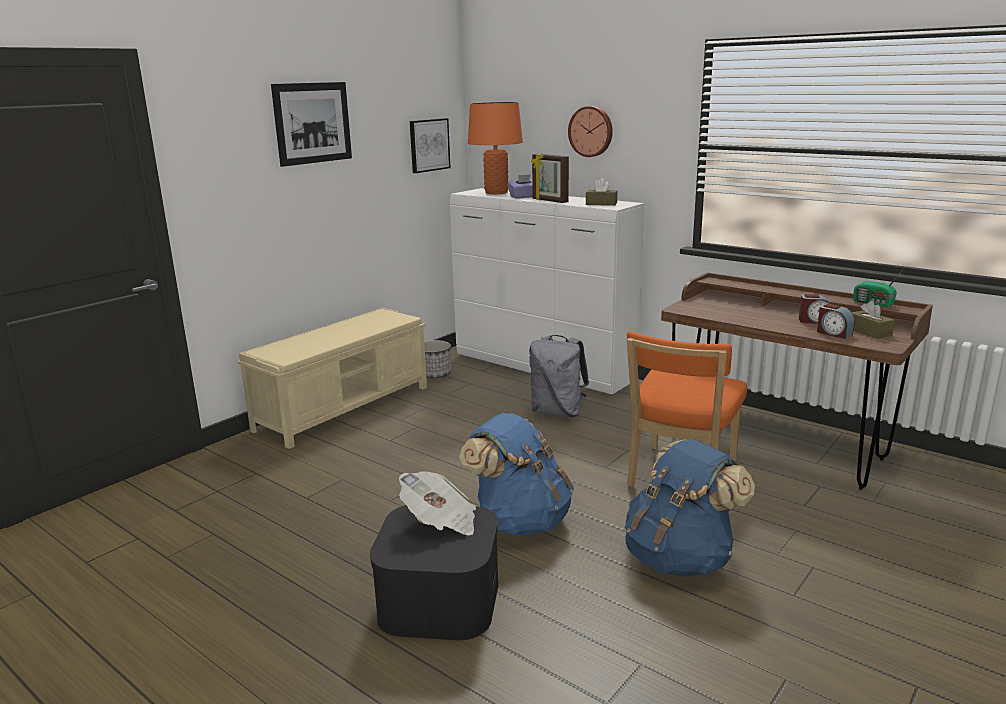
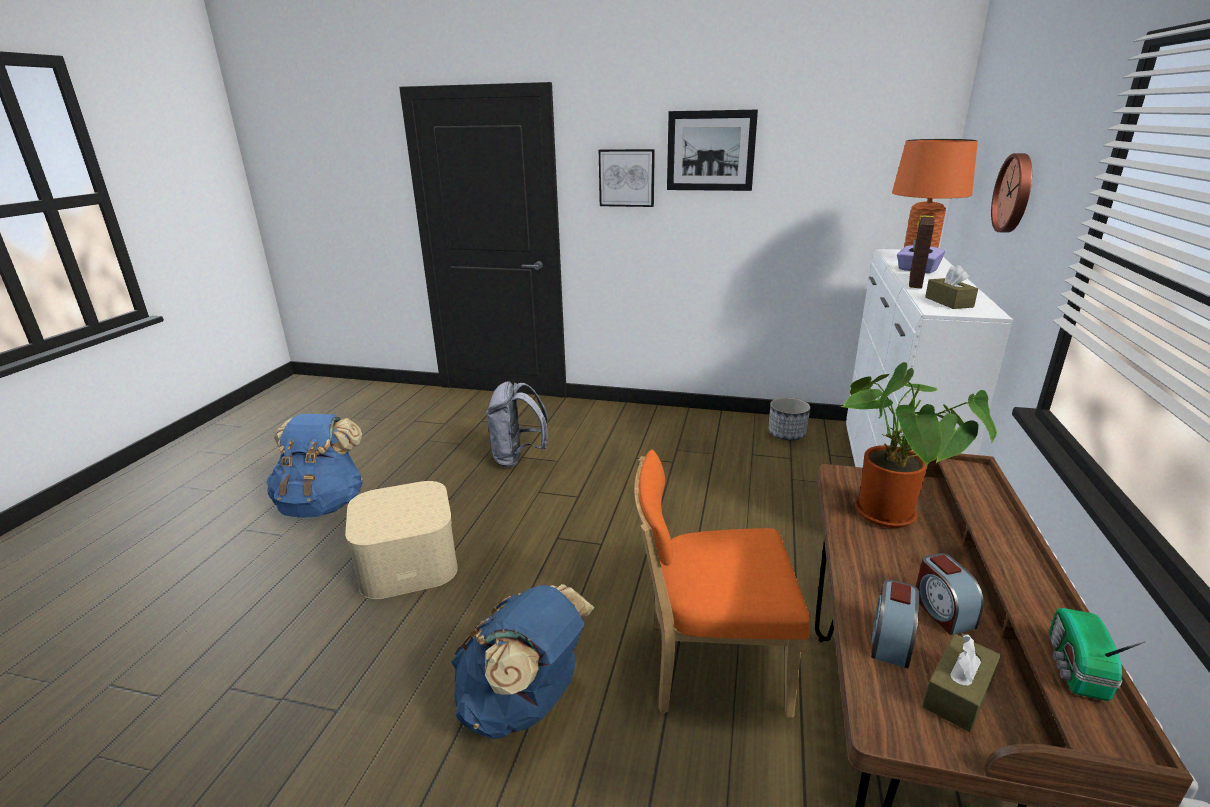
camera: 65 degrees right, 5 degrees up
(345, 408) = (673, 420): beige bench -> none
(429, 145) = (876, 187): picture -> picture (627, 178)
(439, 599) = (408, 562): black storage box -> beige storage box
(440, 521) = (419, 506): newspaper -> none
(519, 521) = (542, 568): blue backpack -> blue backpack (323, 504)
(558, 412) = (786, 529): grey backpack -> grey backpack (518, 458)
(730, 310) = (891, 517): none -> potted plant

